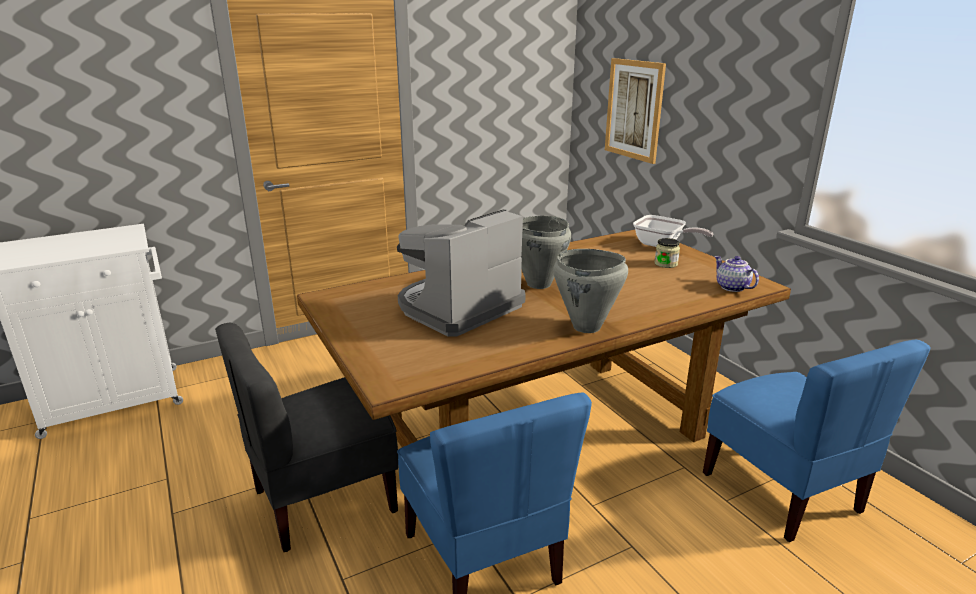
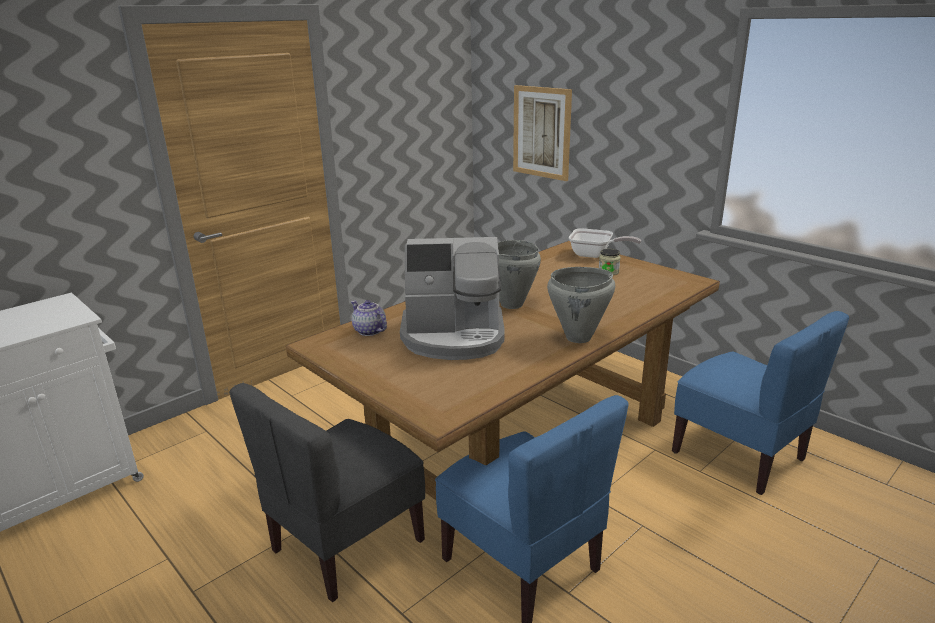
camera: 15 degrees left, 0 degrees up
(458, 308) = (454, 337): coffee machine -> coffee machine turned 120 degrees counterclockwise
(731, 287) = (674, 286): teapot -> teapot (369, 331)

